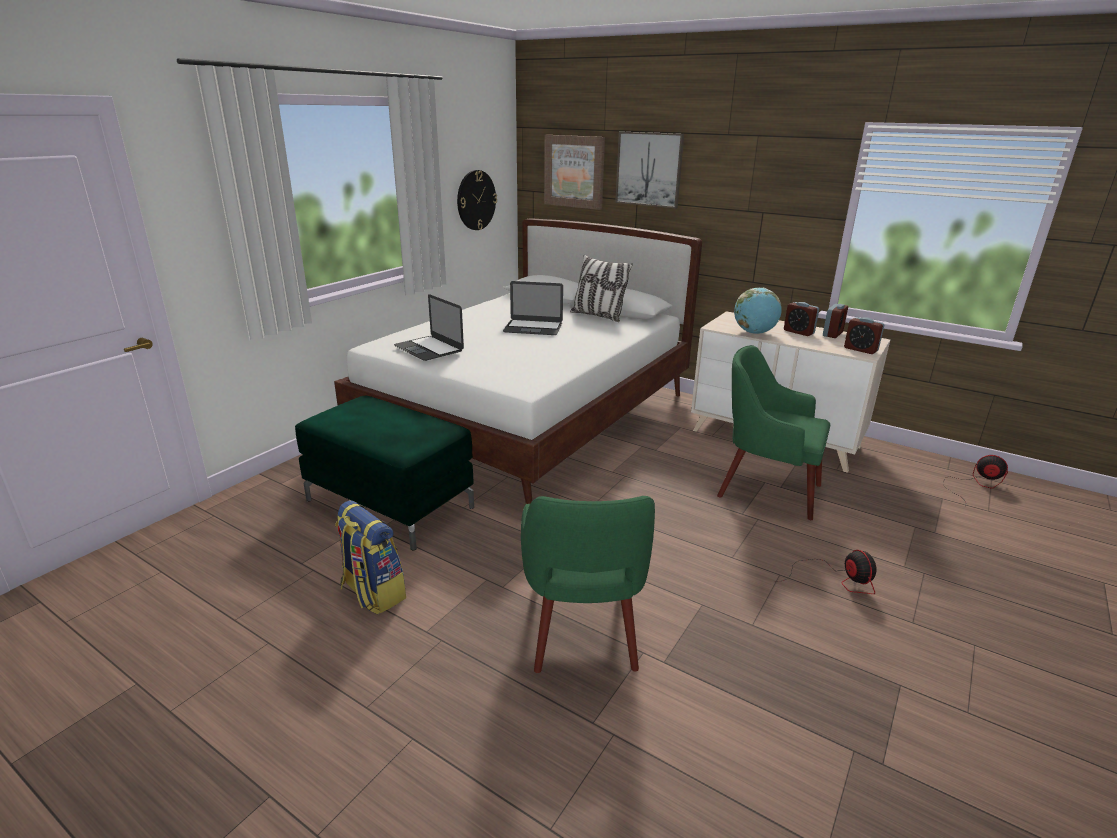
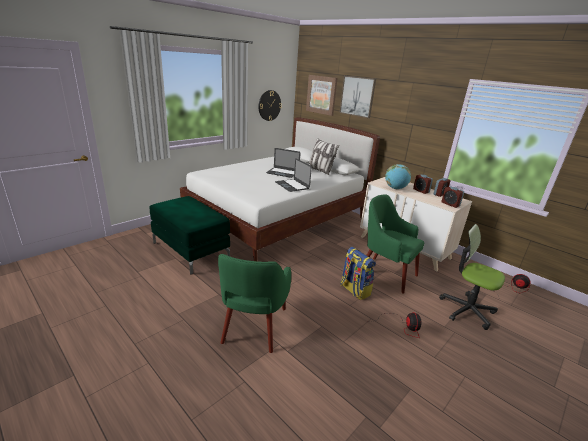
camera: 10 degrees right, 0 degrees up
(372, 593) = (162, 291): backpack -> backpack (354, 290)
(429, 348) = (224, 176): laptop -> laptop (292, 185)
(925, 531) = (466, 310): none -> office chair

